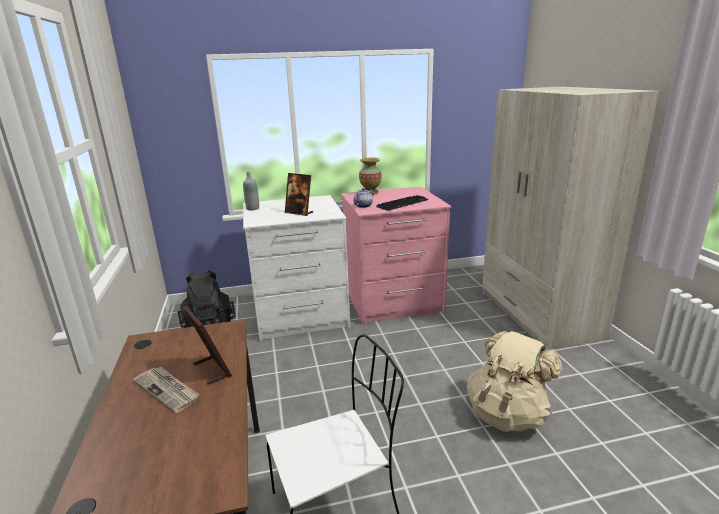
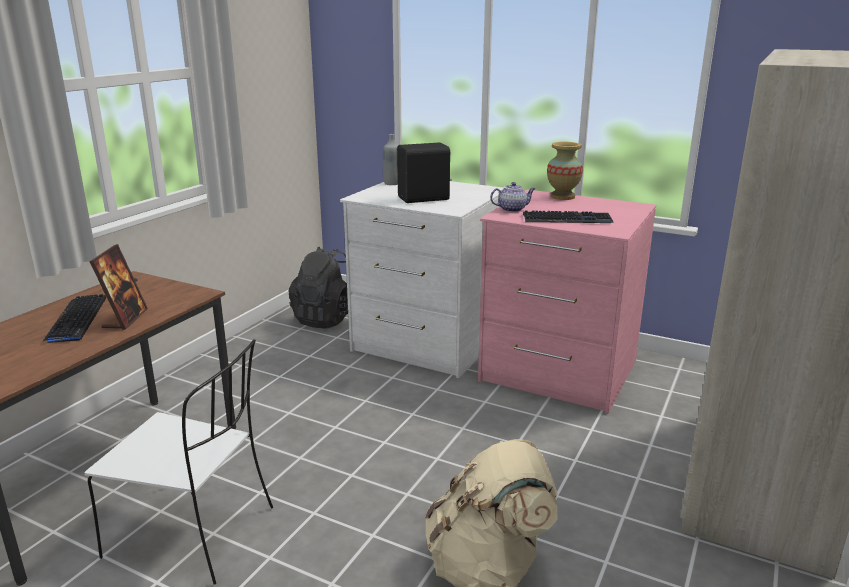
camera: 40 degrees right, 0 degrees up
(167, 390) = (77, 319): newspaper -> keyboard
(299, 213) = (424, 199): picture frame -> black speaker

